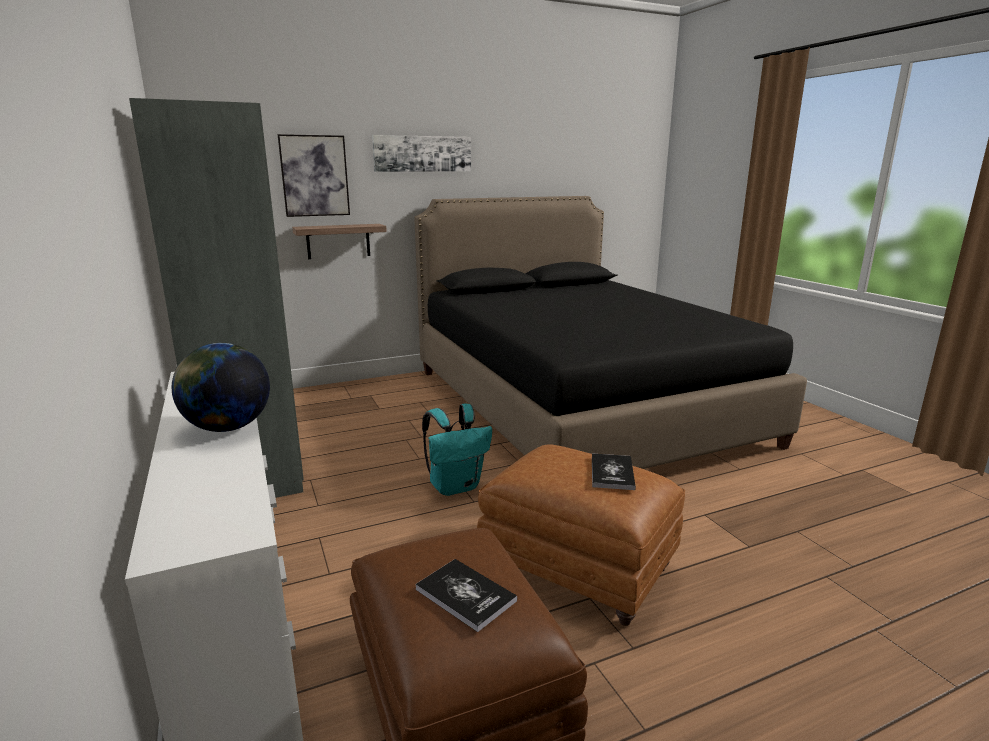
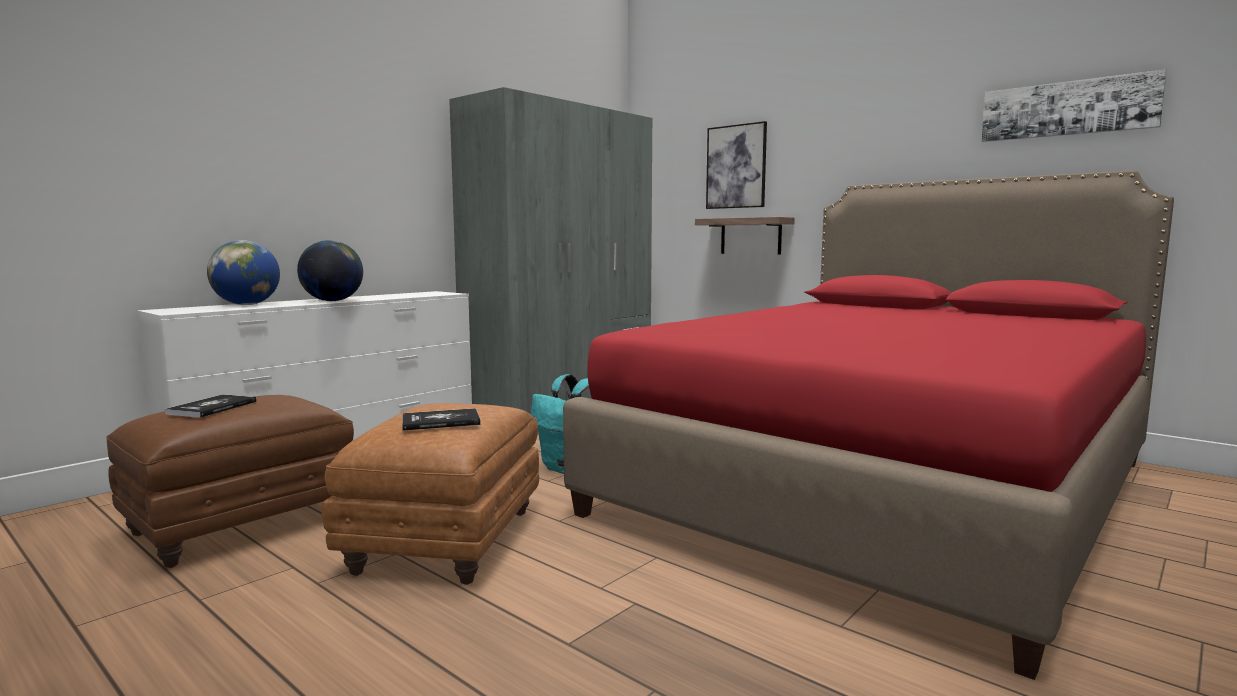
camera: 65 degrees right, 10 degrees down
(188, 482) = (246, 304): none -> globe
(422, 154) = (853, 131): picture -> picture (1067, 109)
(578, 405) = (882, 487): black bed -> red bed

